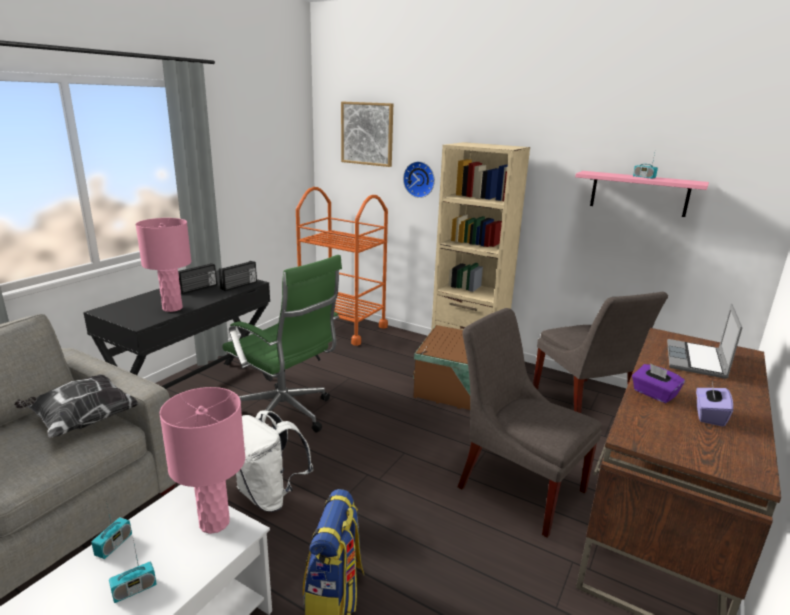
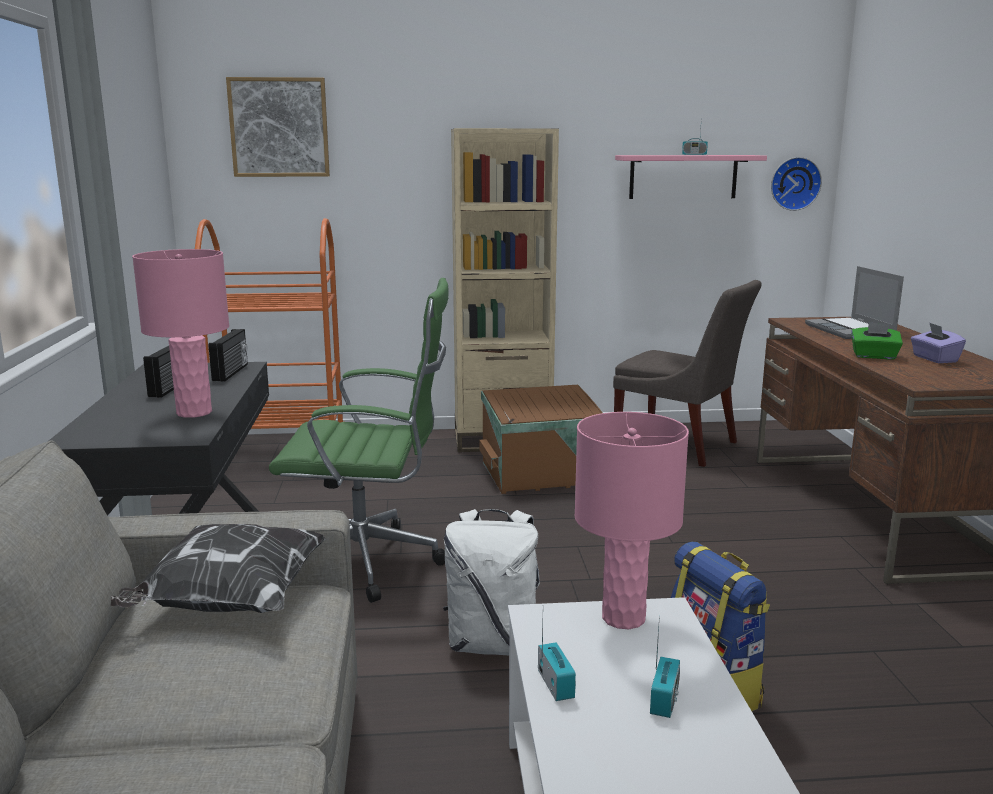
camera: 35 degrees left, 5 degrees down
(420, 179) = (381, 190): wall clock -> wall clock (794, 183)
(517, 485) = (727, 531): grey chair -> none
(653, 394) = (874, 356): purple tissue box -> green tissue box

